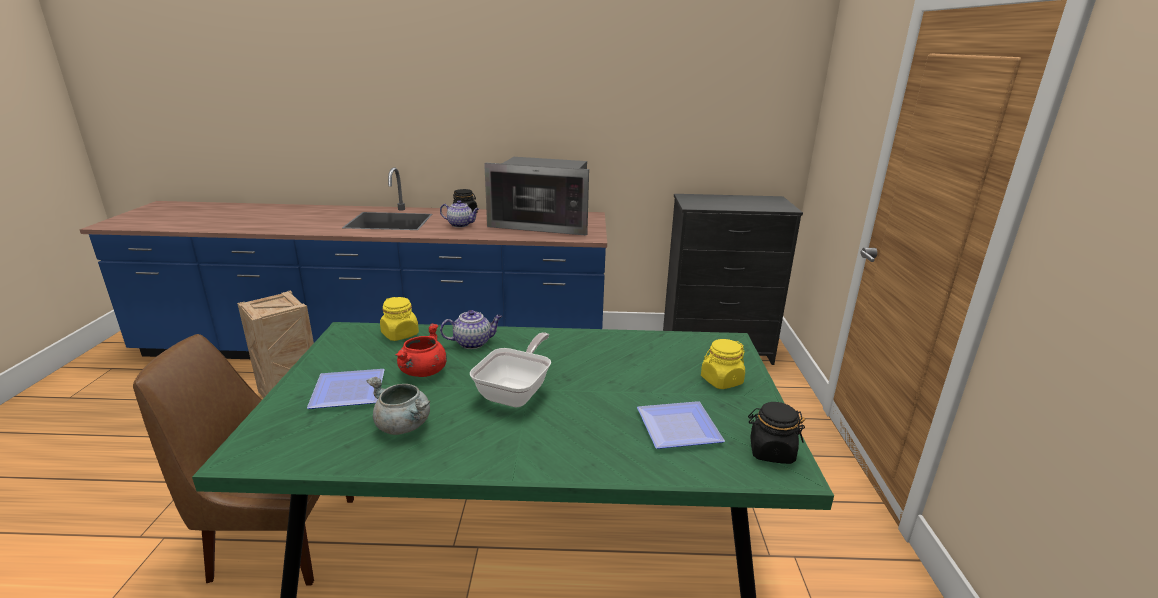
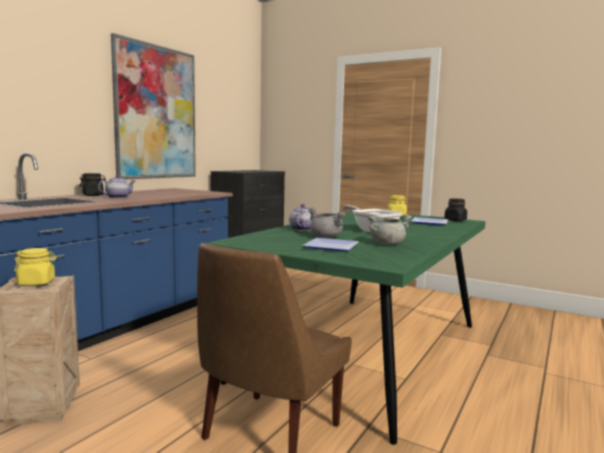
camera: 60 degrees left, 15 degrees down
(400, 334) = (262, 235): yellow jar -> yellow jar (36, 282)
(423, 372) = (326, 237): red cooking pot -> grey cooking pot
(543, 223) = (166, 192): microwave -> none
(581, 112) = (156, 113): none -> picture

